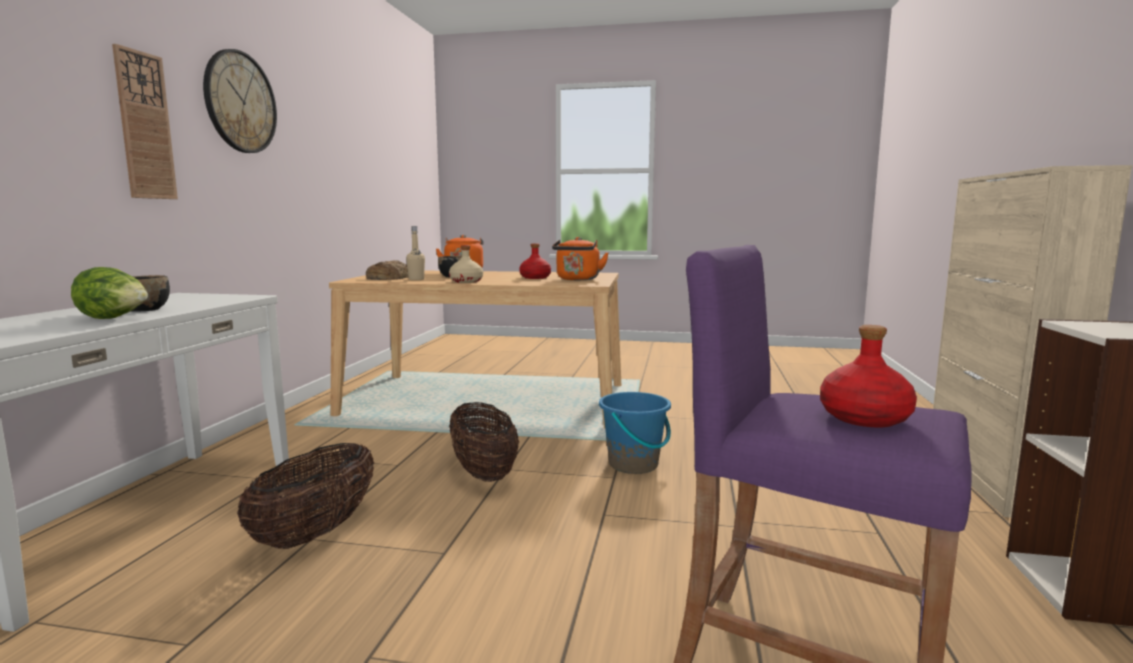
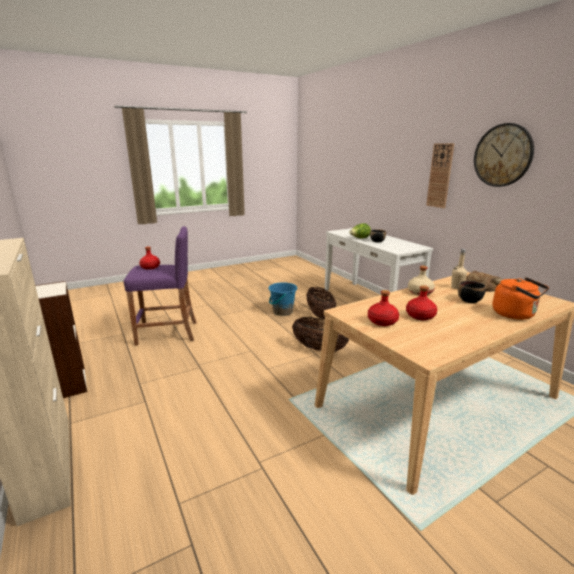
camera: 140 degrees right, 10 degrees up
(577, 279) = (382, 321): orange kettle -> red bottle
(634, 464) = (268, 380): blue bucket -> blue bucket (282, 311)

